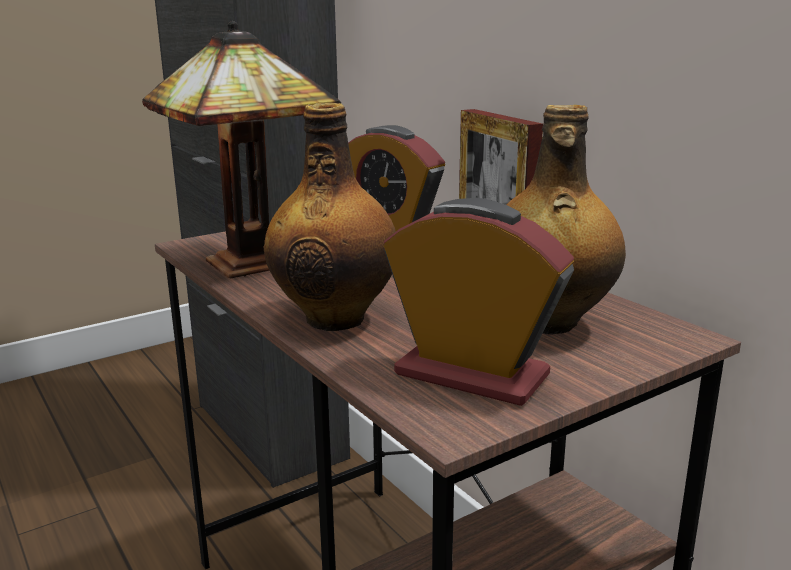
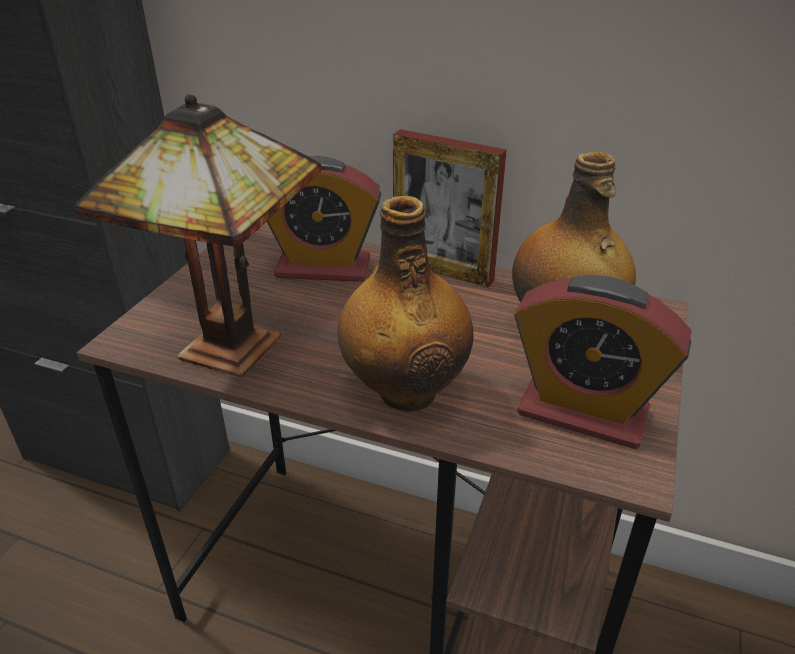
camera: 35 degrees left, 15 degrees up
(471, 375) = (582, 412): alarm clock -> alarm clock turned 150 degrees counterclockwise

